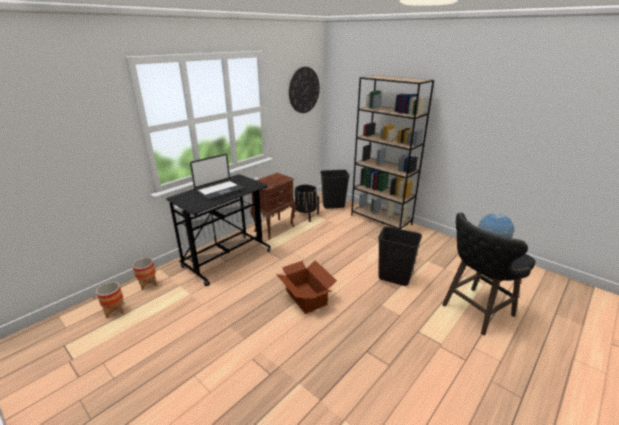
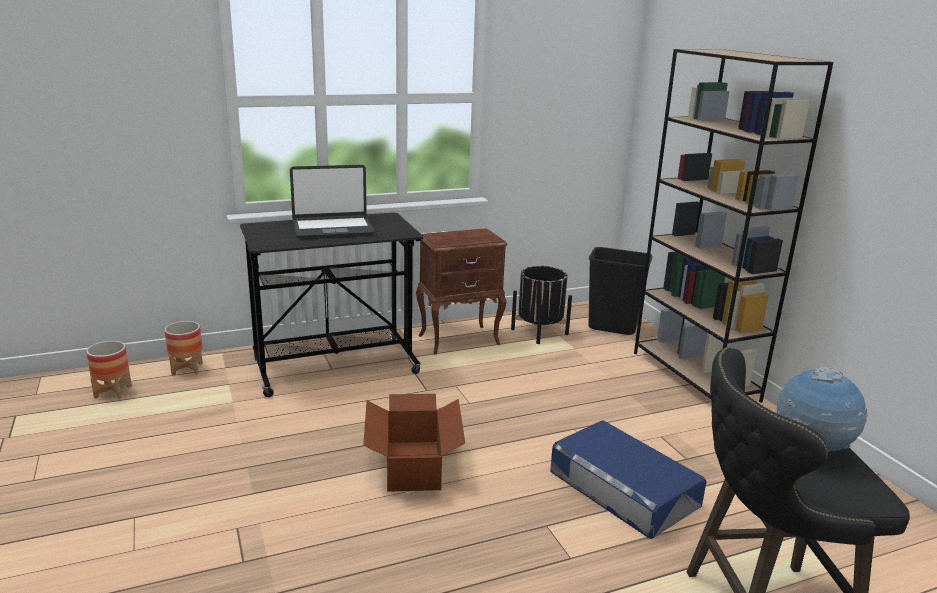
camera: 25 degrees right, 5 degrees down
(304, 90) = (584, 74): wall clock -> none
(394, 278) = (624, 488): black trash can -> blue storage box

